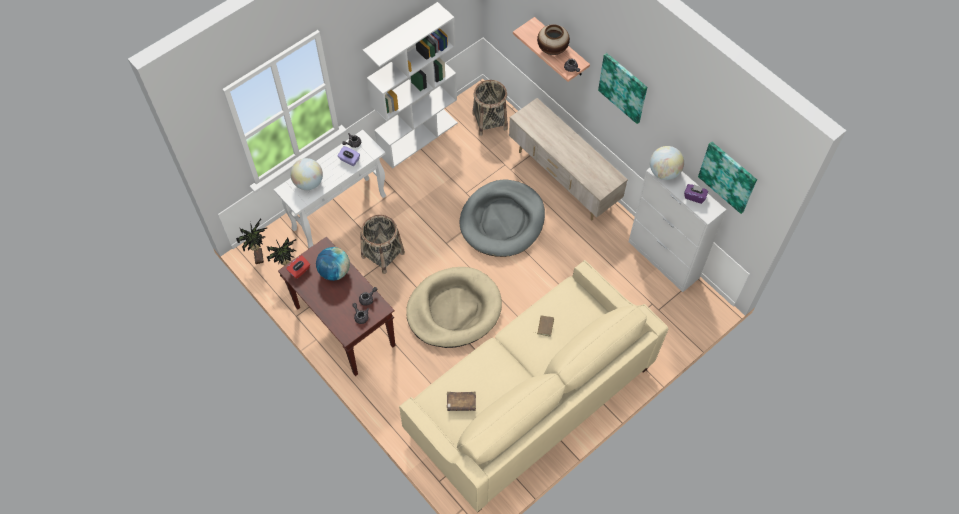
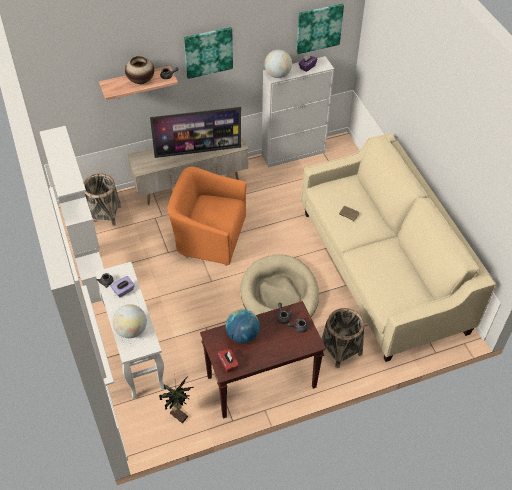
camera: 70 degrees left, 10 degrees down
(260, 256) = (149, 436): potted plant -> none
(383, 255) = (200, 331): basket -> basket (340, 350)
(461, 403) = (400, 288): brown book -> none
(502, 220) = (209, 236): grey dog bed -> orange armchair
(571, 156) = (198, 151): none -> television

